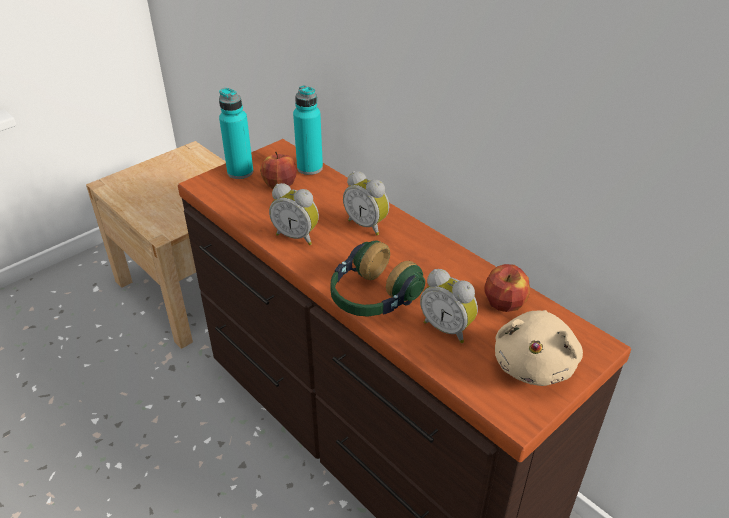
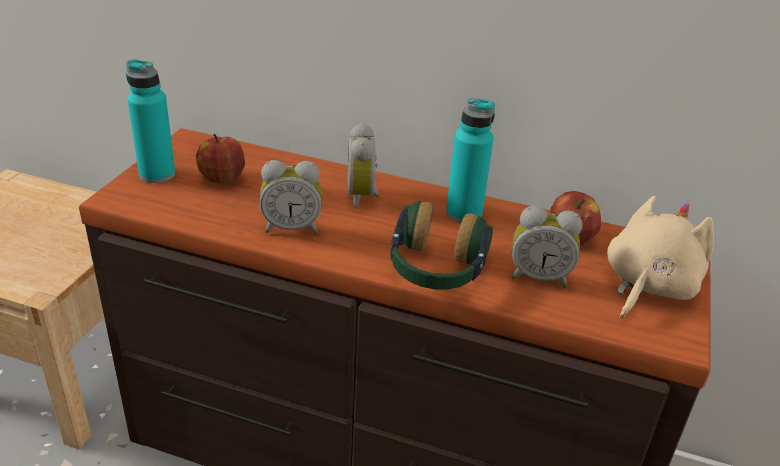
camera: 30 degrees left, 5 degrees down
(310, 168) = (243, 152): turquoise bottle -> turquoise bottle (464, 213)
(367, 224) = (363, 197): alarm clock -> alarm clock turned 75 degrees clockwise
(534, 364) = (647, 286): beige plush toy -> beige plush toy turned 135 degrees counterclockwise

